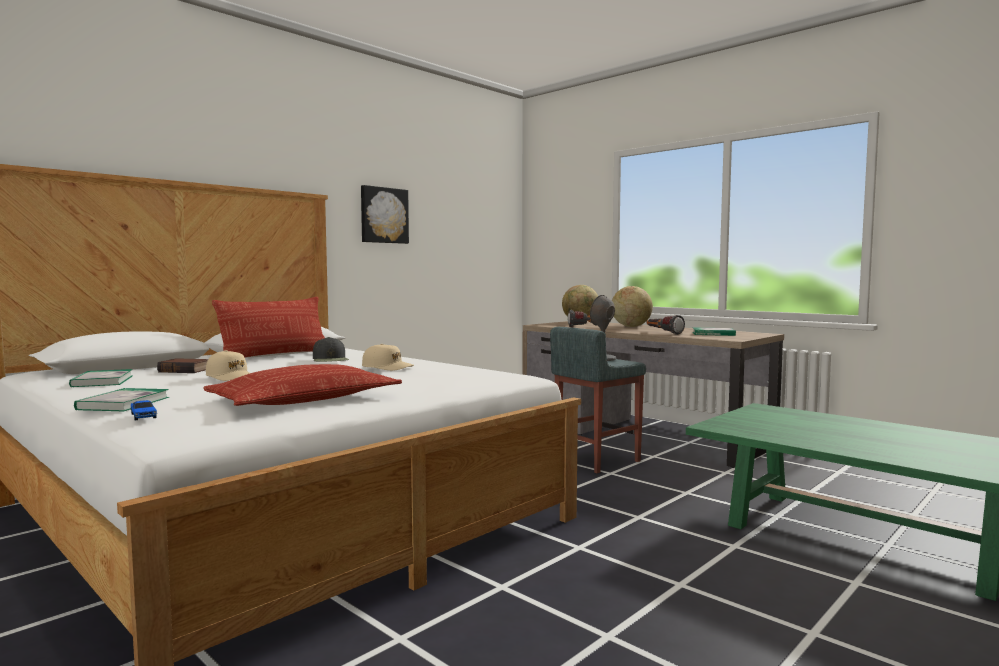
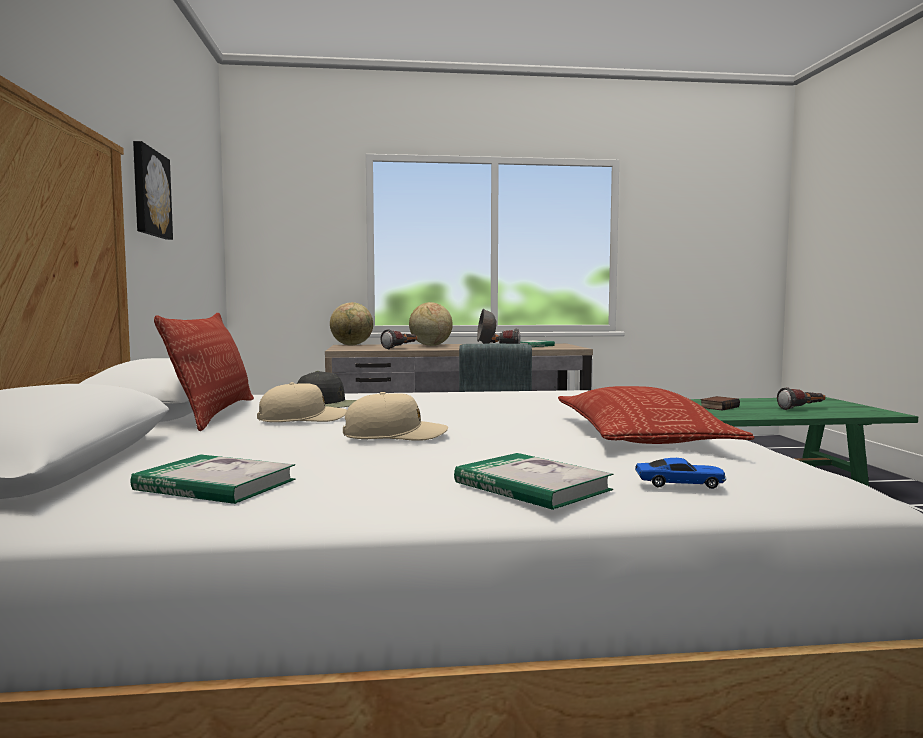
camera: 50 degrees left, 0 degrees up
(186, 370) = (225, 446): book -> book (718, 407)
(387, 367) = (459, 400): beige cap -> beige cap (303, 419)
(915, 449) = (802, 409): none -> flashlight

